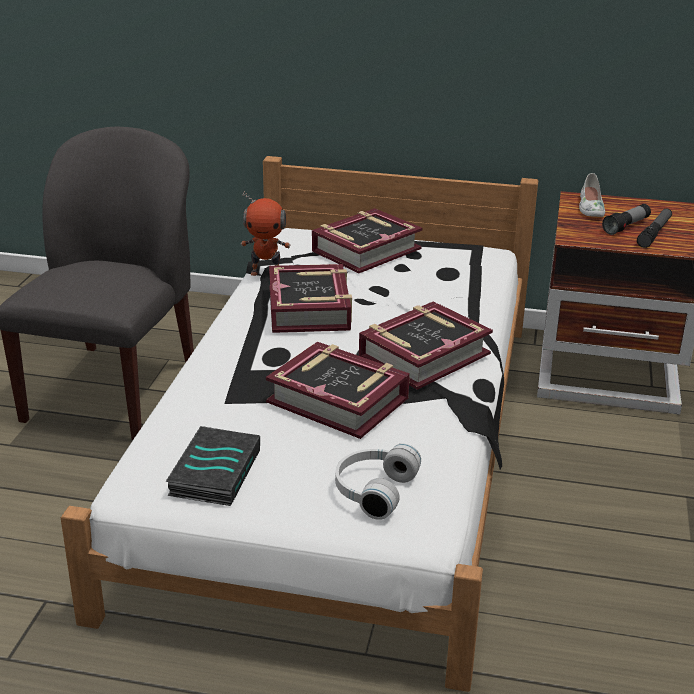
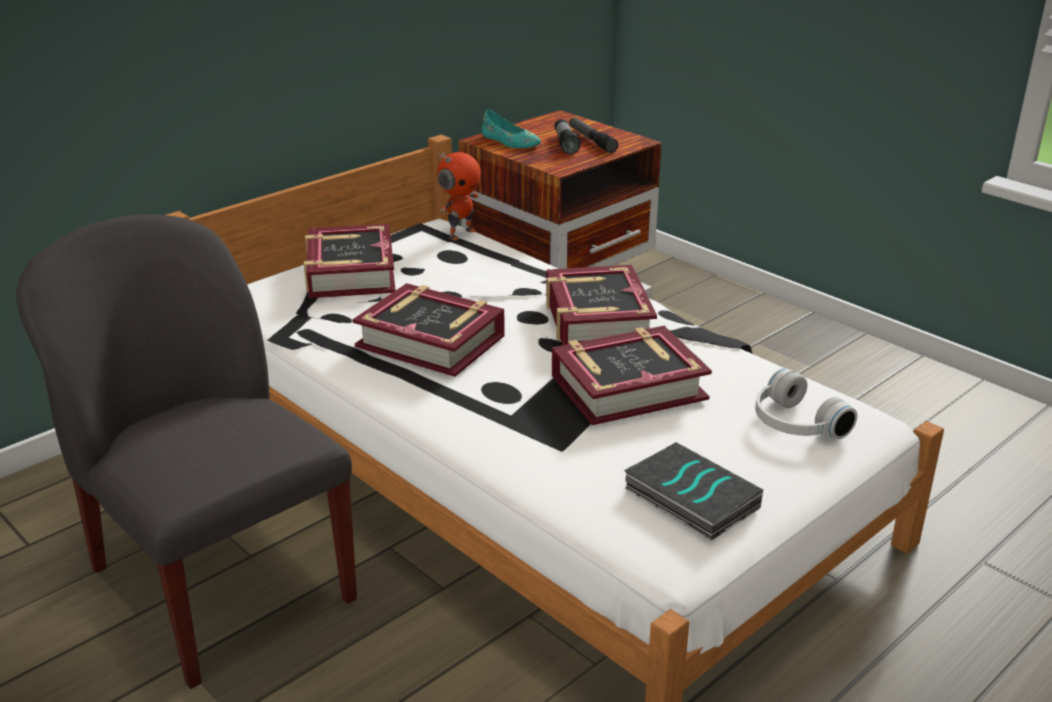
camera: 55 degrees left, 0 degrees up
(266, 273) = (316, 338): toy robot -> toy robot (460, 233)
(590, 207) = (510, 142): white shoe -> turquoise shoe

